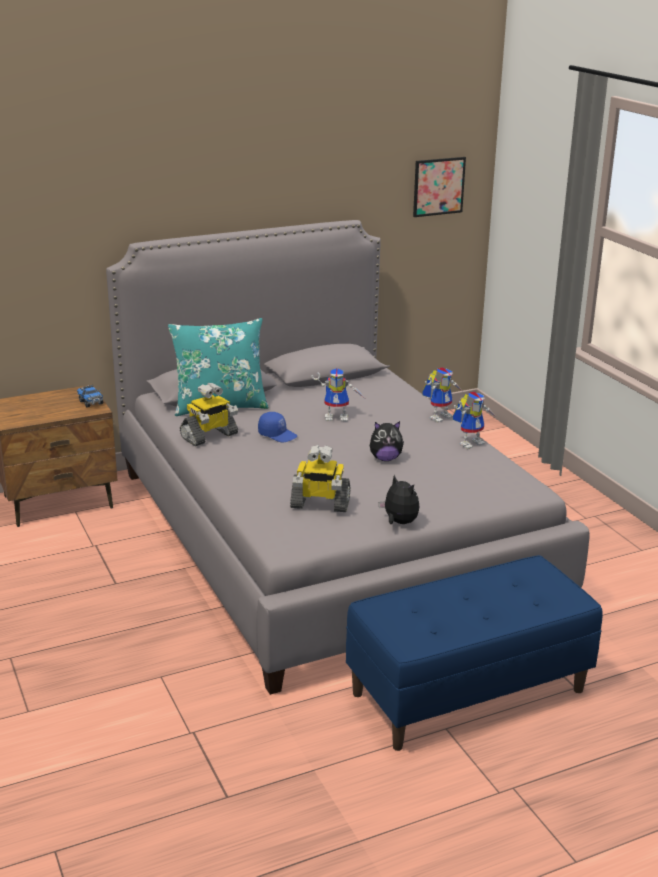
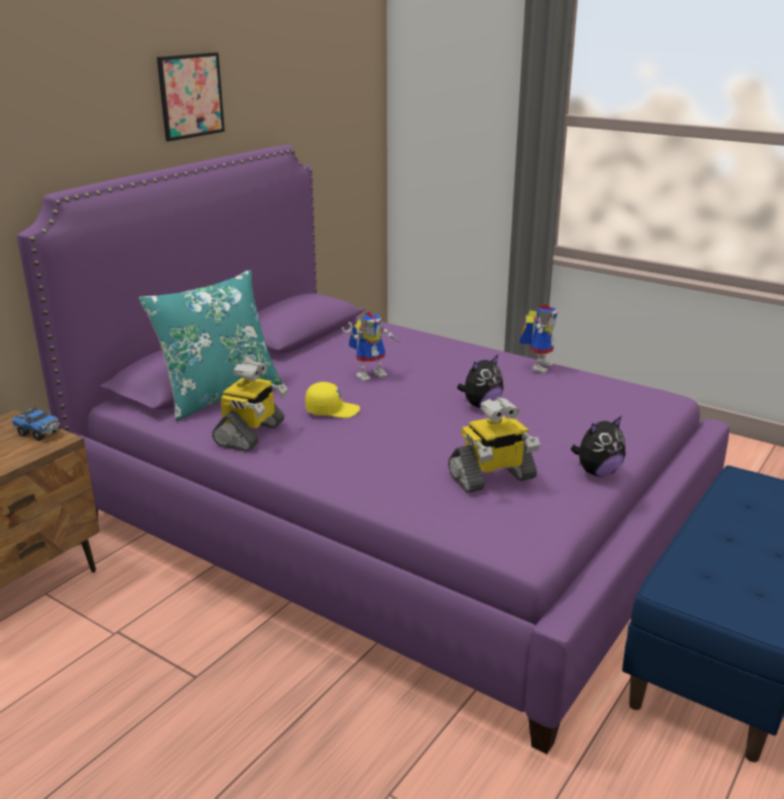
camera: 30 degrees left, 0 degrees up
(277, 435) = (332, 410): blue cap -> yellow cap
(326, 535) = (390, 519): grey bed -> purple bed
(399, 522) = (597, 472): plush toy -> plush toy turned 135 degrees clockwise
(438, 186) = (346, 103): picture -> picture (191, 96)
(440, 416) = (472, 347): toy robot -> none

